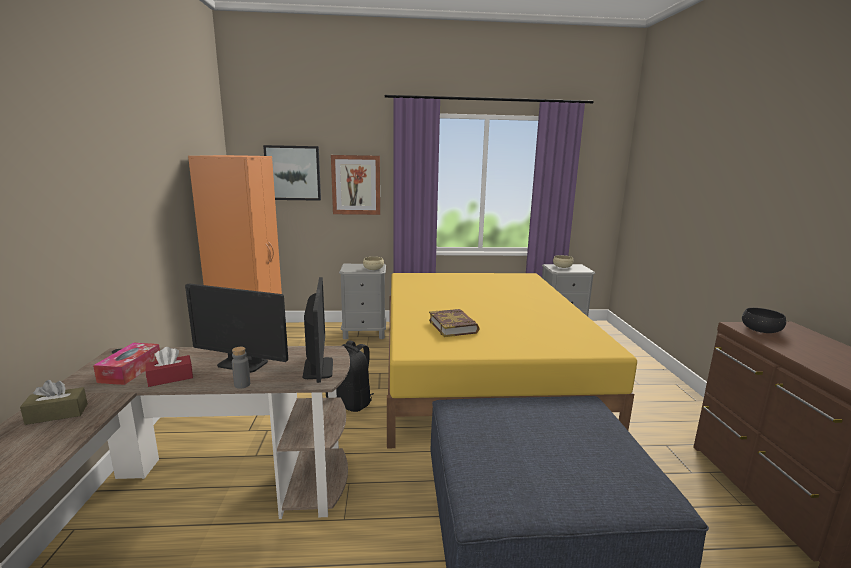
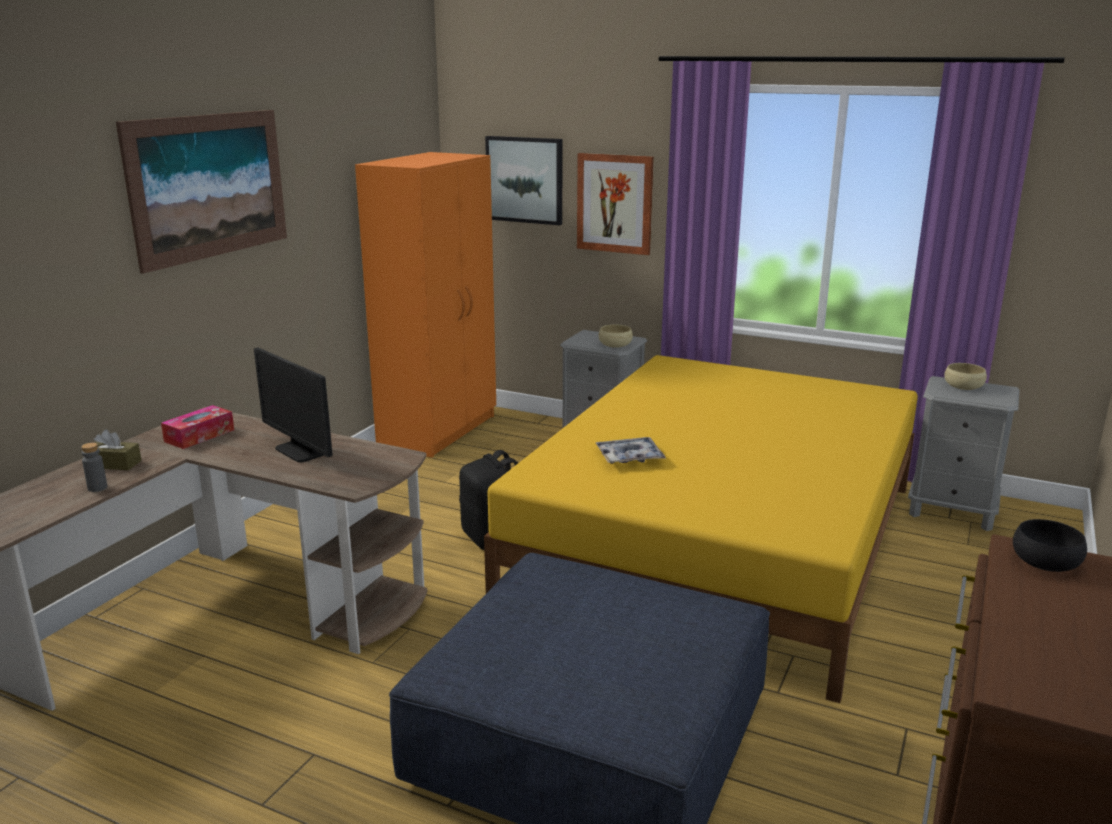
camera: 30 degrees right, 5 degrees up
(97, 156) = (209, 186): none -> picture
(170, 378) = (224, 451): red tissue box -> none
(242, 384) = (277, 473): grey bottle -> grey bottle (97, 488)
(318, 368) = (367, 473): monitor -> none
(453, 326) = (629, 457): book -> tray

